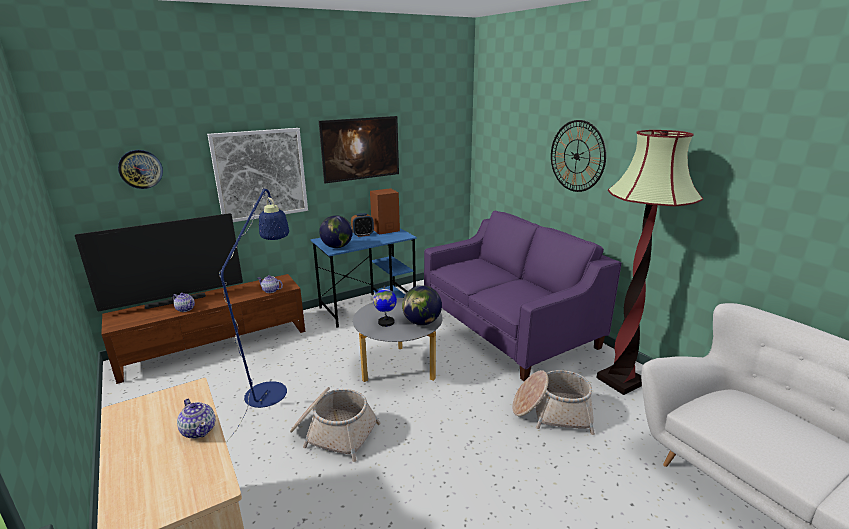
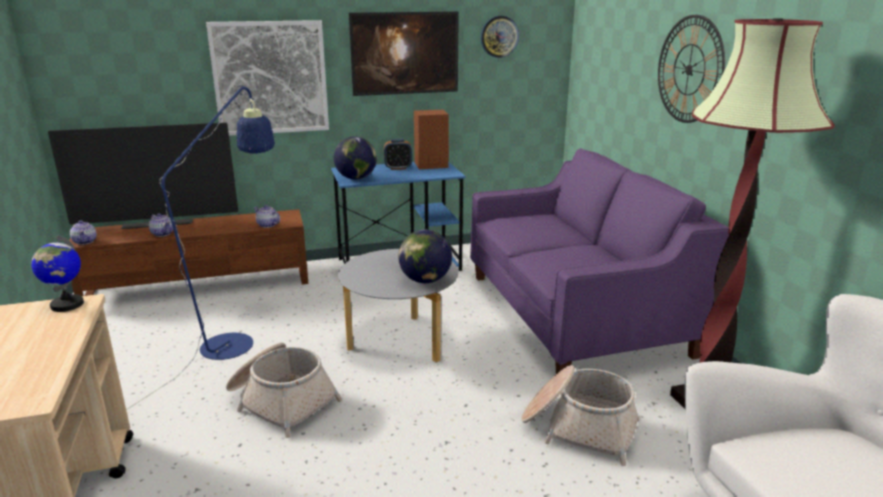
camera: 15 degrees right, 0 degrees up
(140, 169) = (127, 60): wall clock -> wall clock (499, 36)
(199, 430) = (57, 343): teapot -> teapot (85, 241)
(386, 322) = (379, 275): globe -> globe (66, 305)

